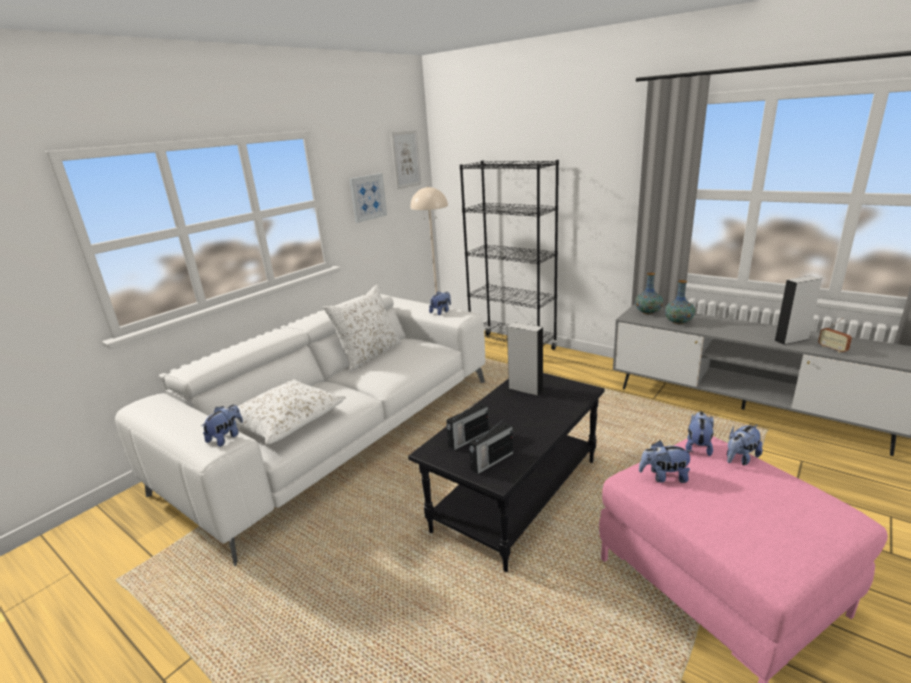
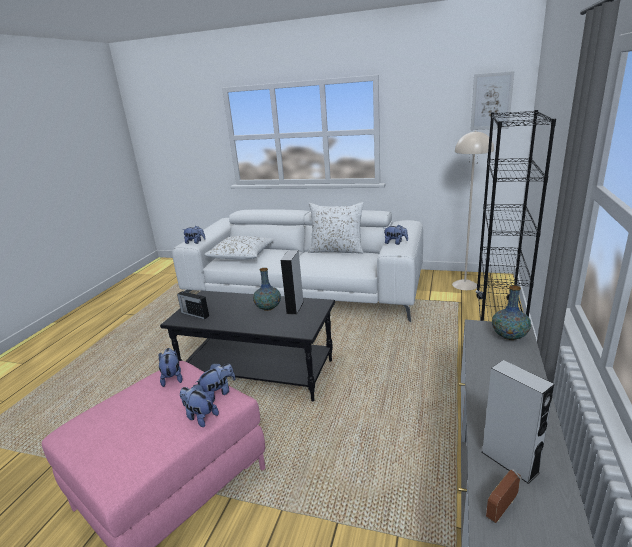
camera: 70 degrees right, 0 degrees up
(367, 197) = (431, 133): picture -> none
(468, 439) = (219, 302): radio -> none
(678, 322) = (494, 359): vase -> vase (268, 307)
(698, 446) = (218, 393): plush toy -> plush toy turned 45 degrees counterclockwise

